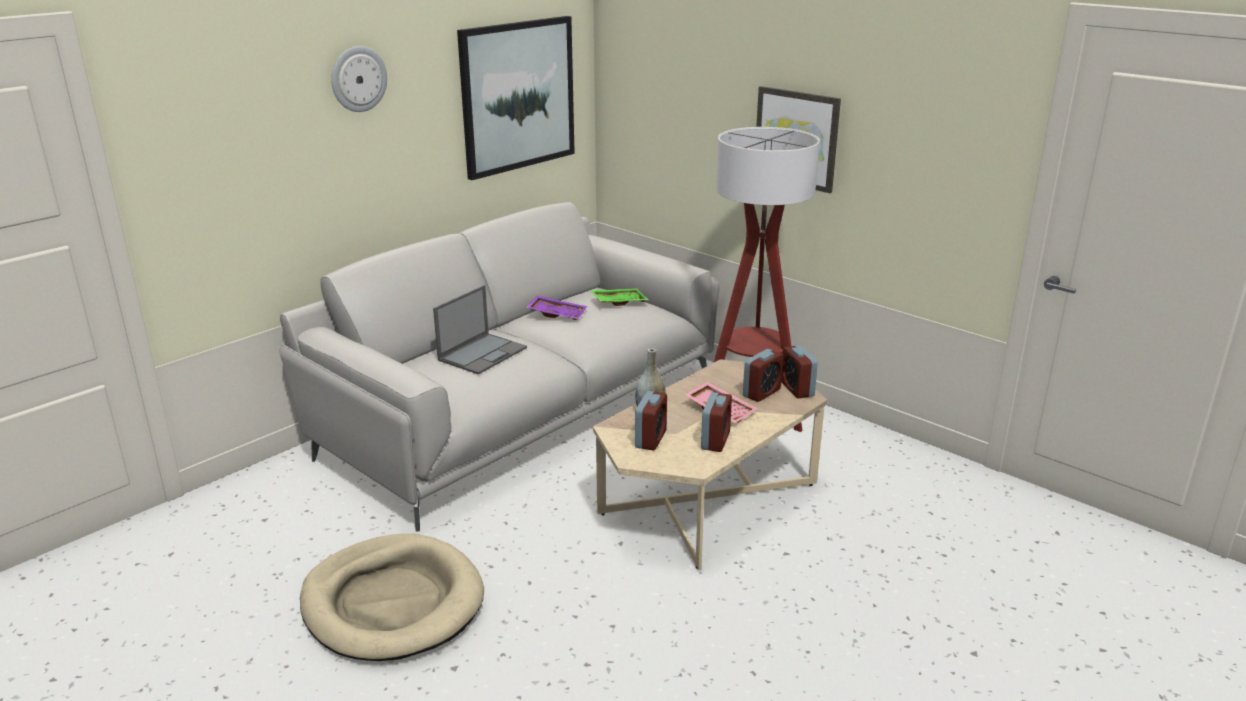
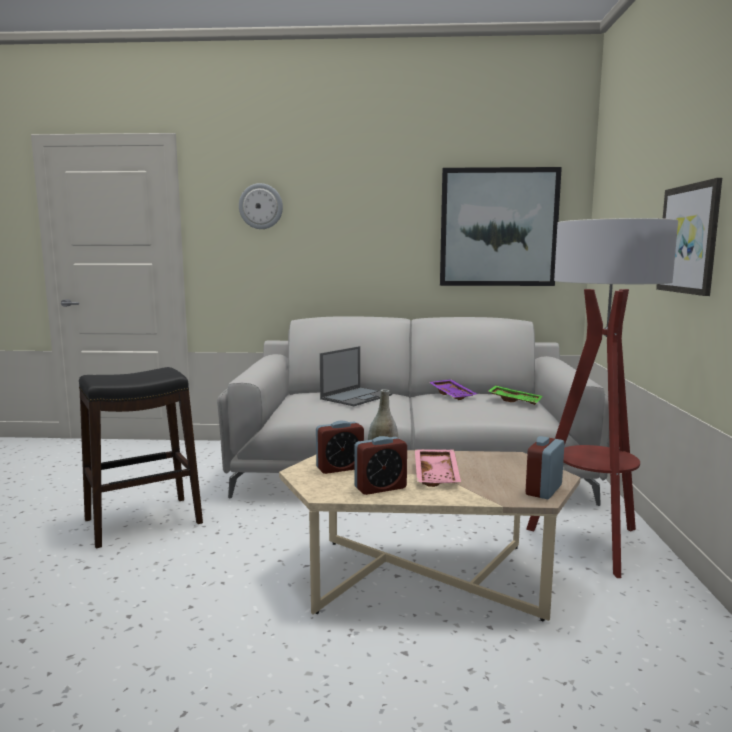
camera: 50 degrees right, 15 degrees down
(358, 79) = (352, 194): wall clock -> wall clock (261, 206)
(393, 602) = (143, 521): beige dog bed -> black stool
(483, 353) = (356, 397): laptop -> laptop turned 45 degrees counterclockwise
(761, 393) = (502, 480): alarm clock -> none

